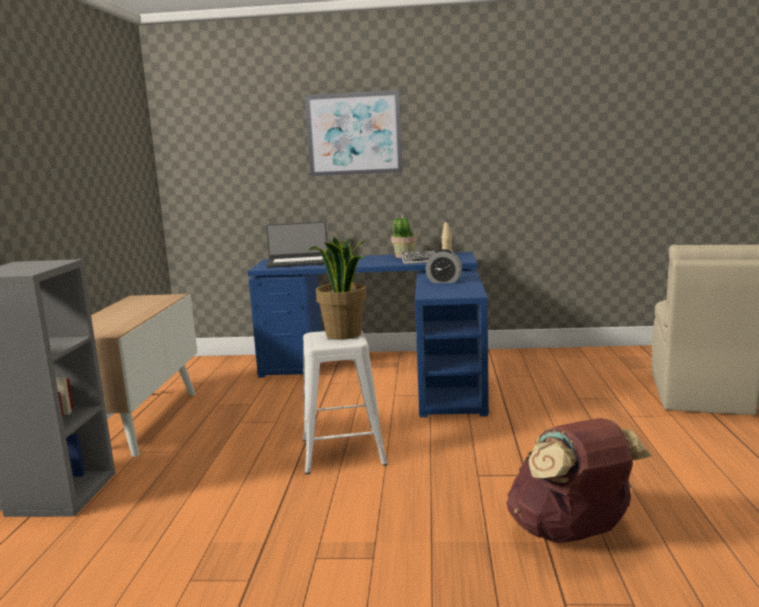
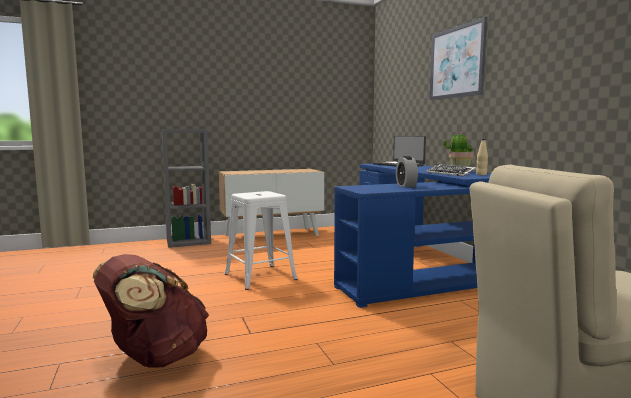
camera: 65 degrees right, 5 degrees down
(343, 335) = (266, 194): potted plant -> none

